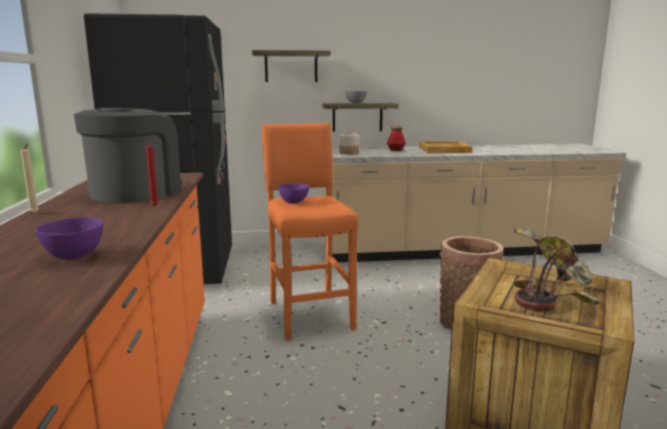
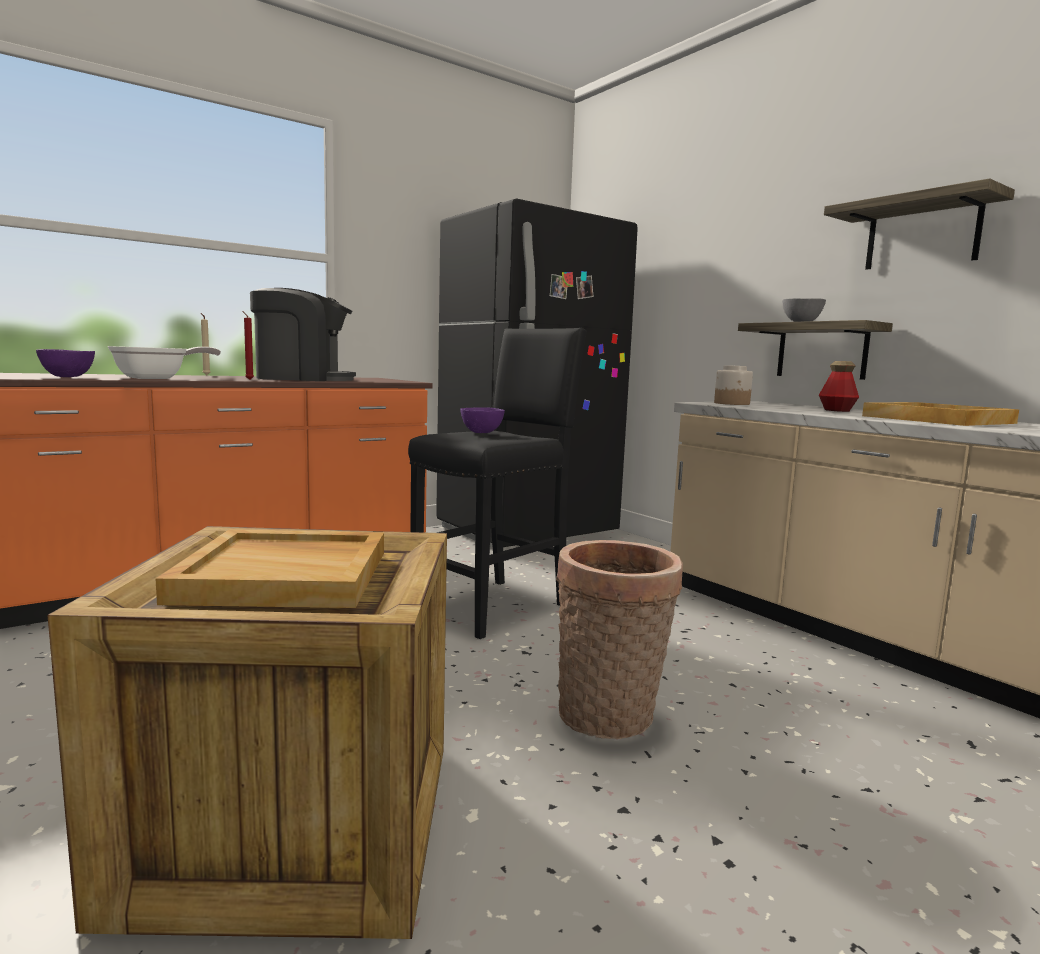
camera: 60 degrees right, 5 degrees down
(118, 228) = (158, 378): none -> frying pan
(291, 67) = (728, 268): shelf -> shelf (922, 234)
(310, 314) = (493, 606): orange stool -> black stool
(549, 296) = (287, 575): potted plant -> beige tray

